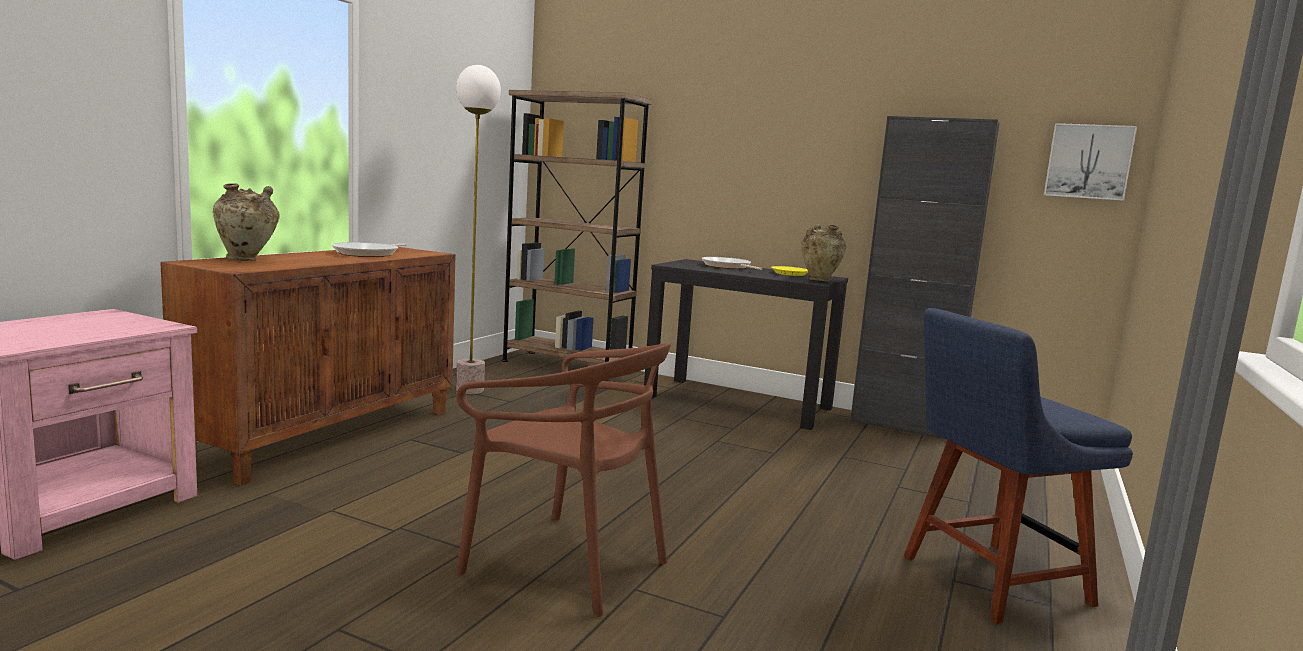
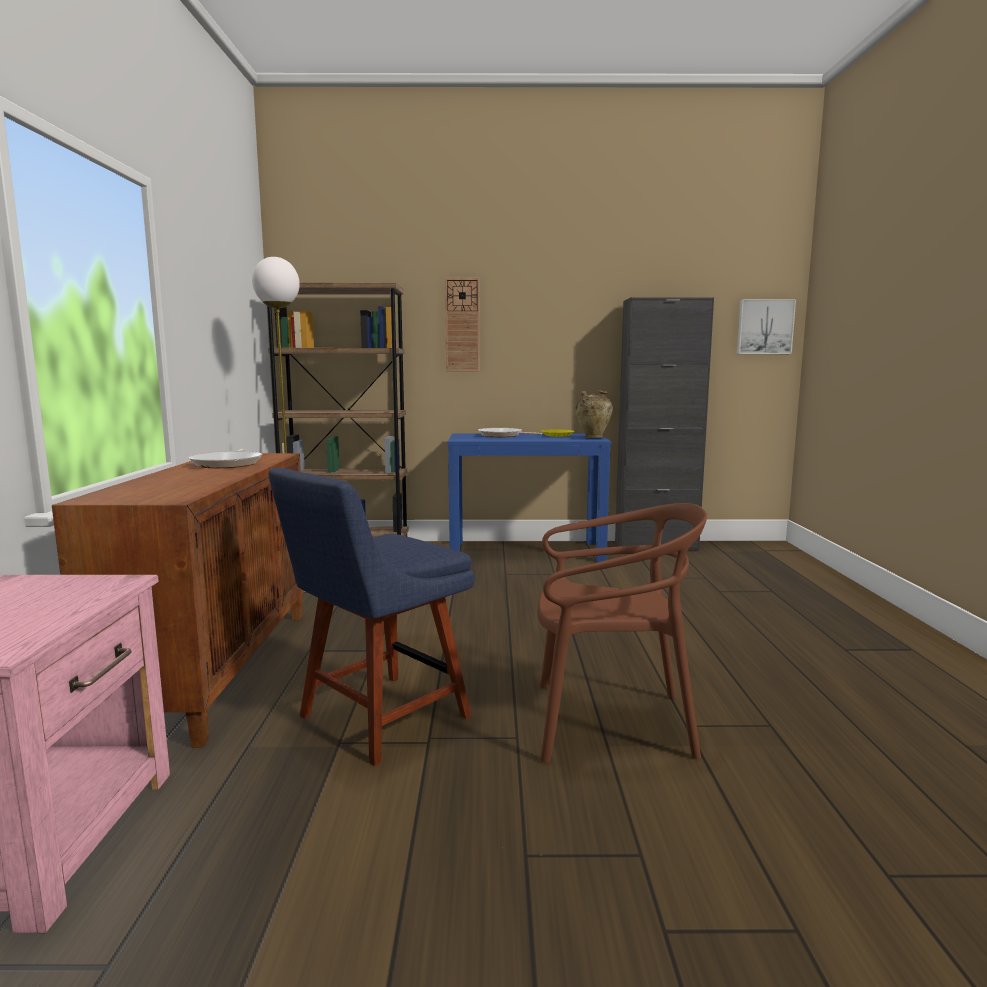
camera: 25 degrees left, 0 degrees up
(247, 260) = (141, 488): beige vase -> none
(709, 140) = (462, 325): none -> wall clock
(738, 402) = (526, 552): black console table -> blue console table
(988, 581) = (862, 644): blue chair -> blue chair (377, 719)

